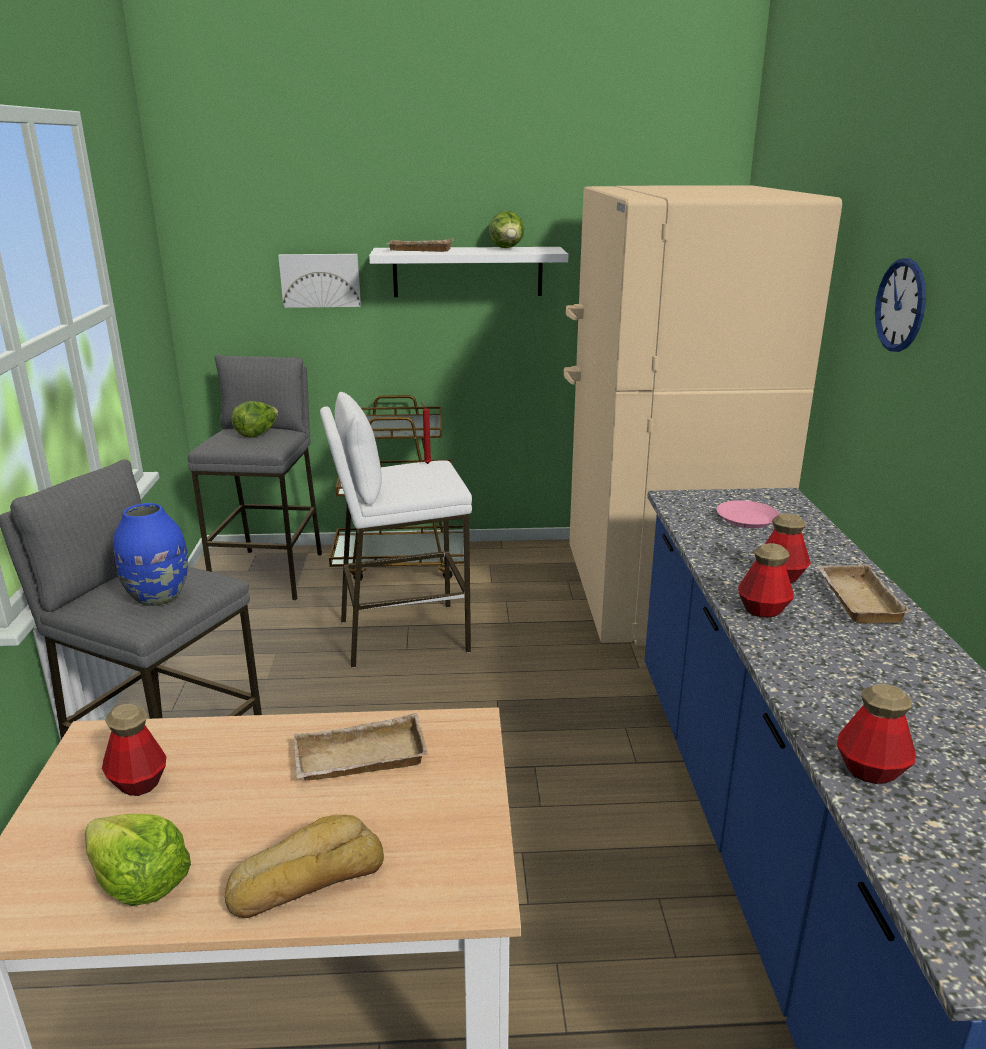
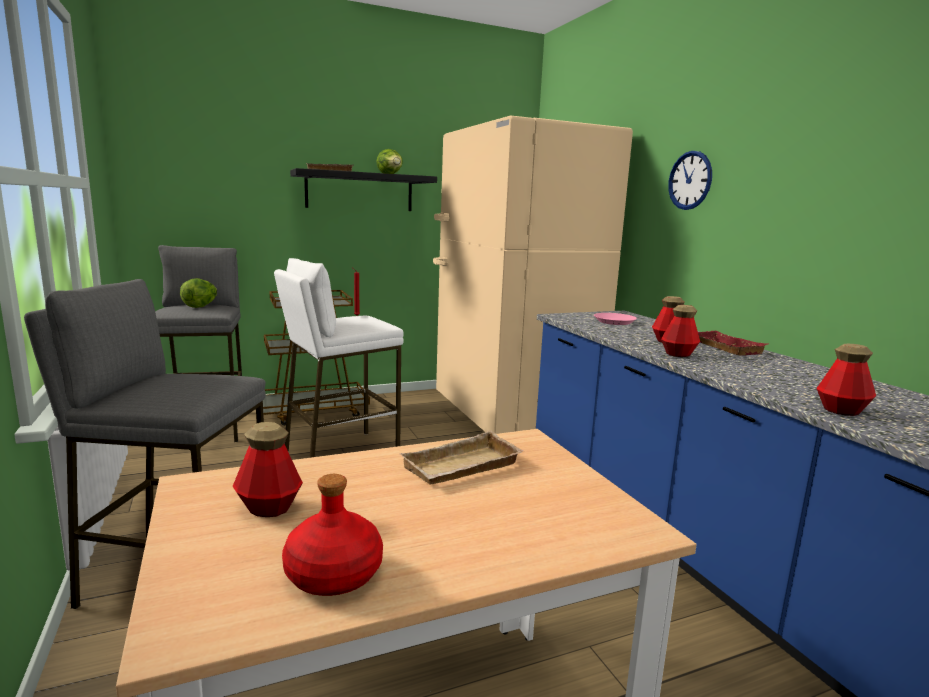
camera: 20 degrees left, 10 degrees down
(139, 881) = (334, 575): lettuce -> red bottle
(159, 597) = (192, 388): blue vase -> none
(306, 877) = (493, 544): bread -> none
(320, 280) = (247, 192): picture -> none
(467, 272) = (359, 191): white shelf -> black shelf
(855, 599) = (723, 347): beige tray -> red tray

